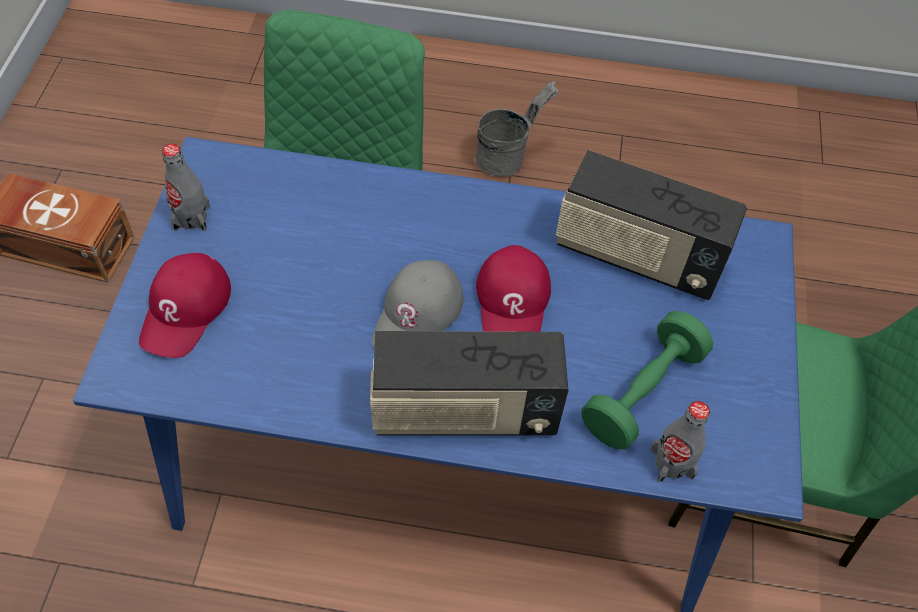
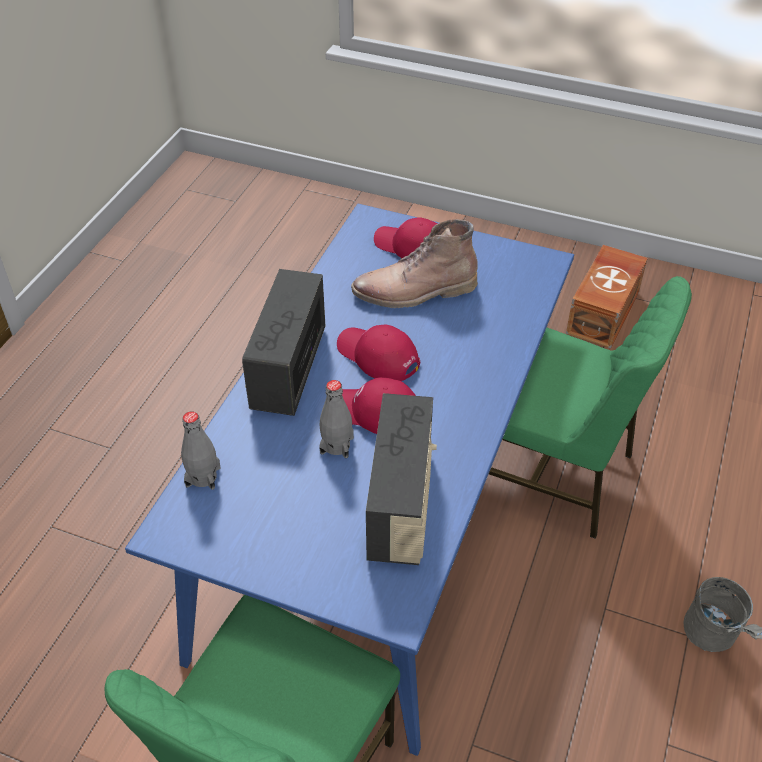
camera: 105 degrees right, 10 degrees down
(192, 217) = (492, 253): grey bottle -> grey bottle (336, 445)
(285, 293) = (414, 292): none -> brown boot
(418, 315) = (377, 356): grey cap -> red cap
(637, 257) = (401, 505): radio -> radio turned 150 degrees clockwise
(642, 392) = (268, 474): green dumbbell -> none

